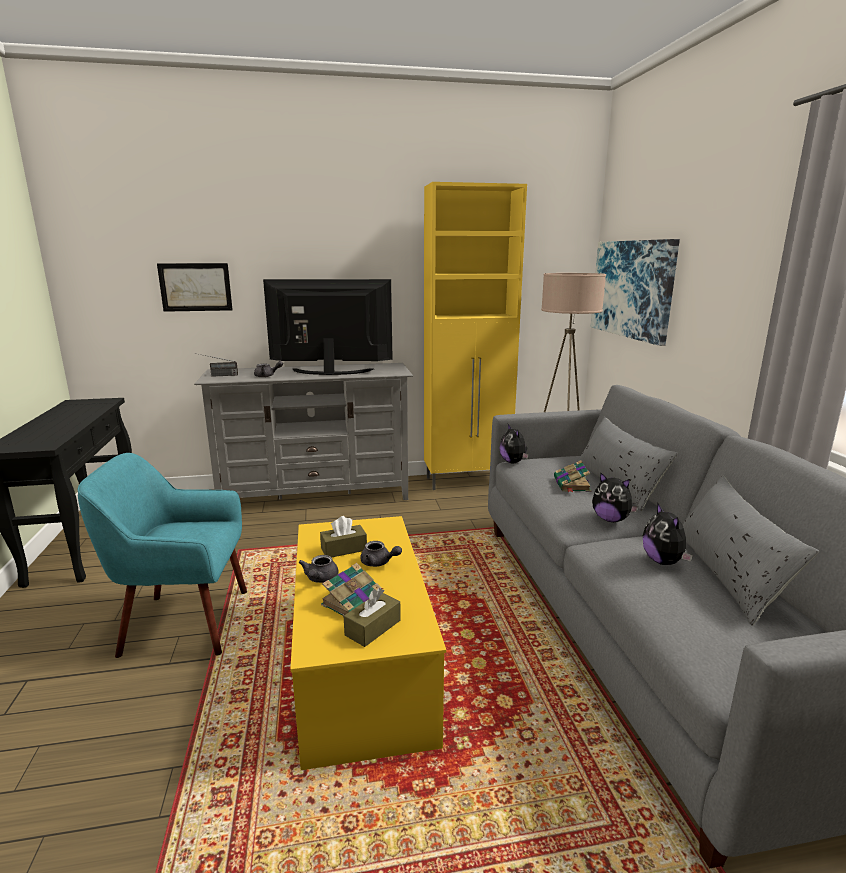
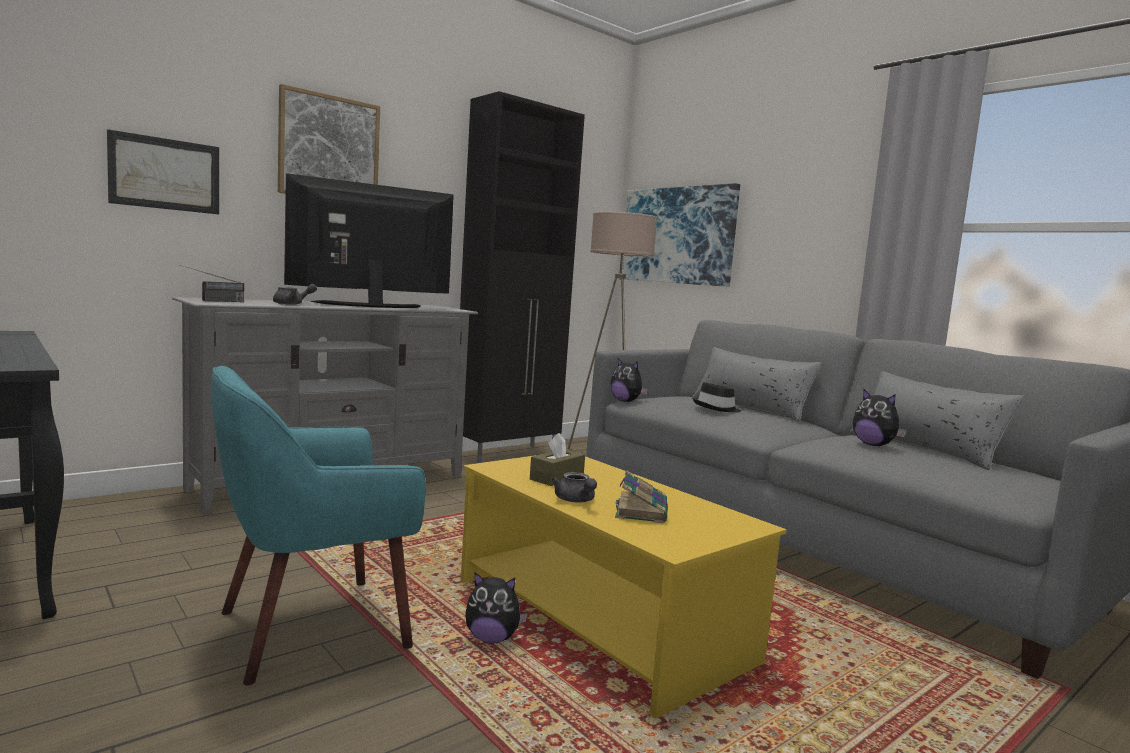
camera: 30 degrees left, 10 degrees down
(307, 250) = (329, 148): none -> picture
(373, 628) = (697, 525): brown tissue box -> none
(379, 563) = (614, 483): grey teapot -> none
(468, 481) = (508, 455): yellow cabinet -> black cabinet
(572, 485) = (717, 409): book -> black hat
(611, 519) = (784, 429): plush toy -> plush toy (492, 638)

